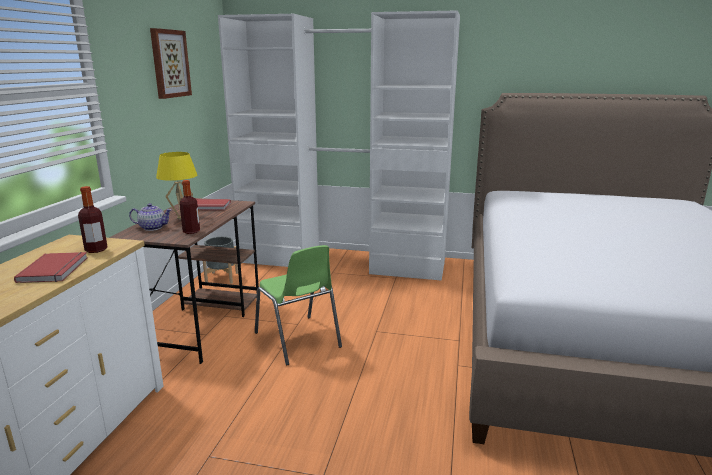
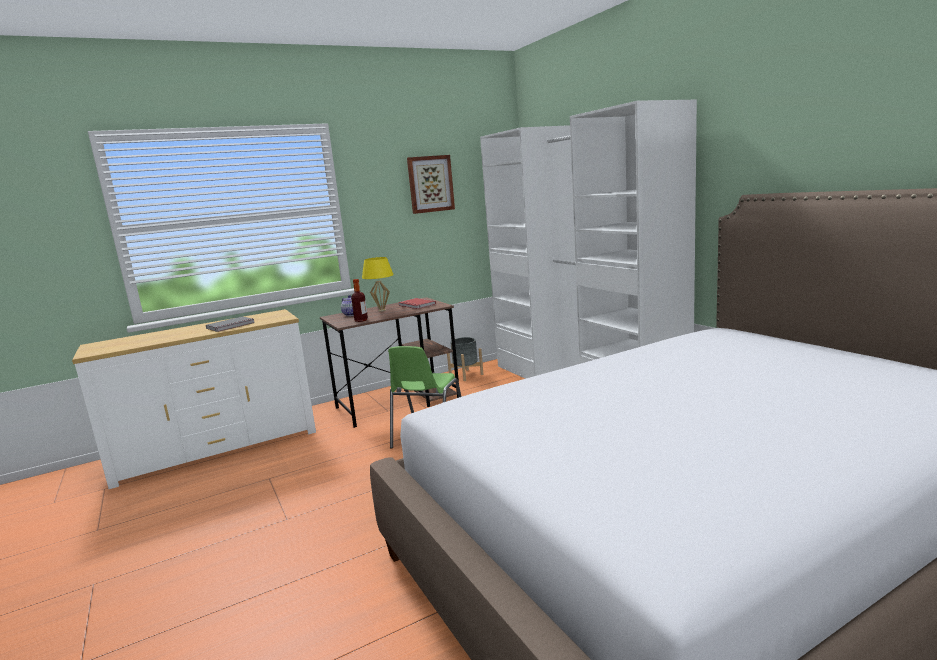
camera: 50 degrees right, 5 degrees down
(56, 269) = (231, 326): red book -> grey book
(96, 250) = (268, 319): bottle -> none

